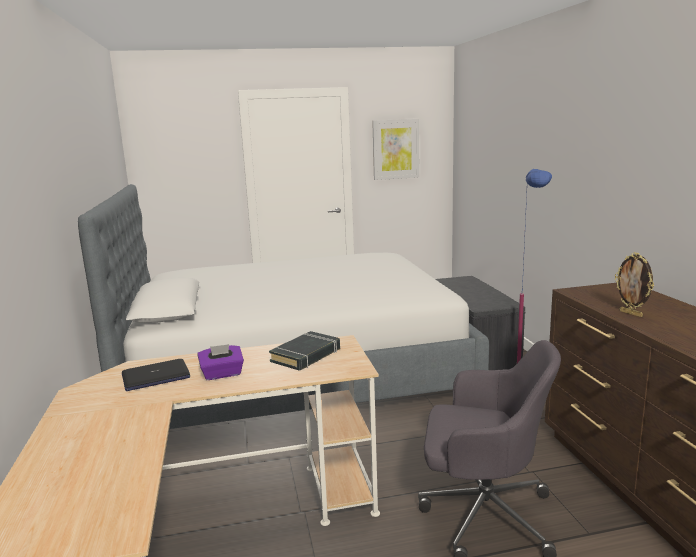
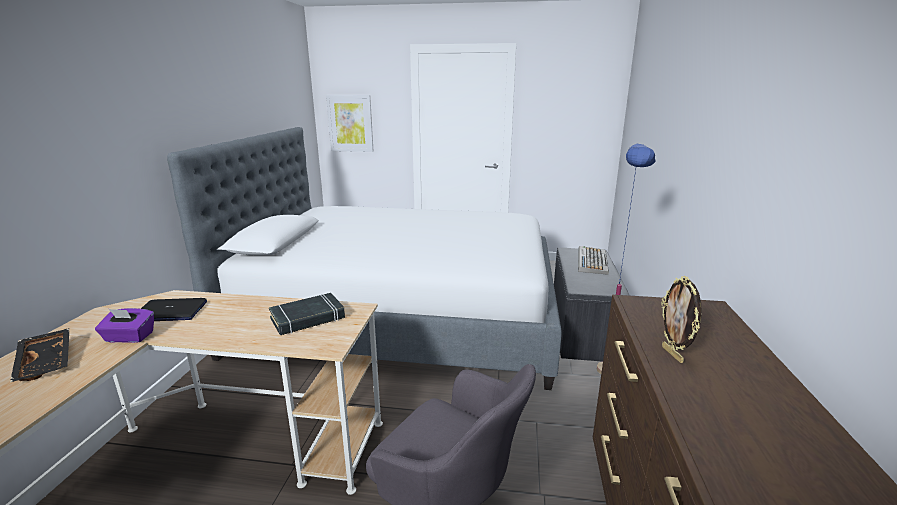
camera: 20 degrees right, 5 degrees up
(90, 434) = (47, 362): none -> black tray
(222, 374) = (218, 322): purple tissue box -> purple tissue box (129, 337)
(395, 149) = (560, 109): picture -> picture (350, 123)
(469, 285) = (591, 261): none -> keyboard

